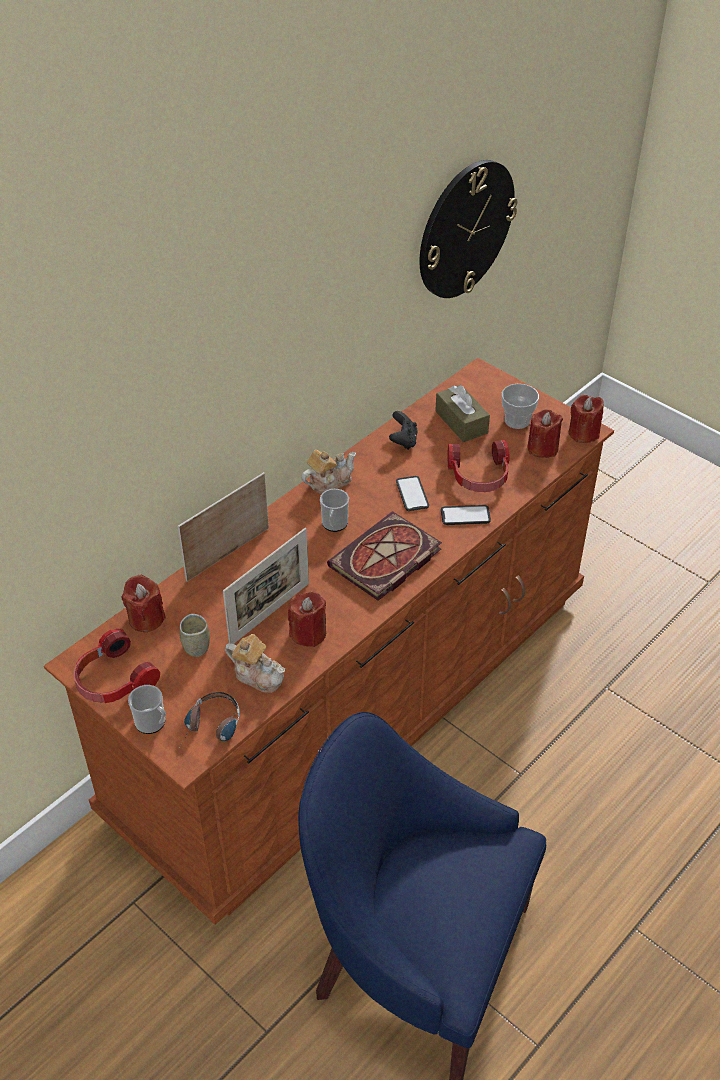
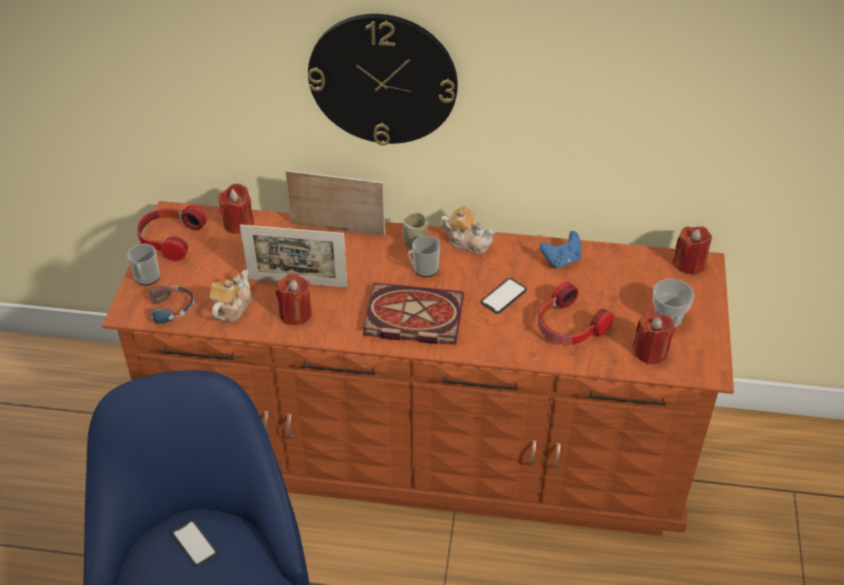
camera: 55 degrees right, 0 degrees up
(196, 647) = (232, 262): cup -> cup (414, 242)
(258, 675) = (232, 308): teapot -> teapot turned 150 degrees counterclockwise
(403, 441) = (561, 260): black game controller -> blue game controller
(461, 422) = (624, 283): brown tissue box -> none
(465, 229) = (731, 110): wall clock -> wall clock (383, 79)
(465, 516) = (511, 341): phone -> phone (194, 543)
(583, 433) = (702, 370): red candle -> red candle (689, 264)

